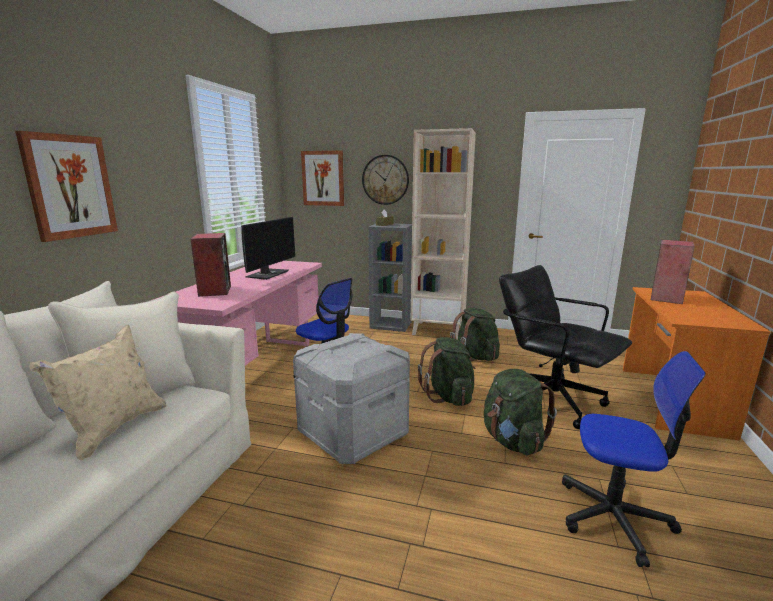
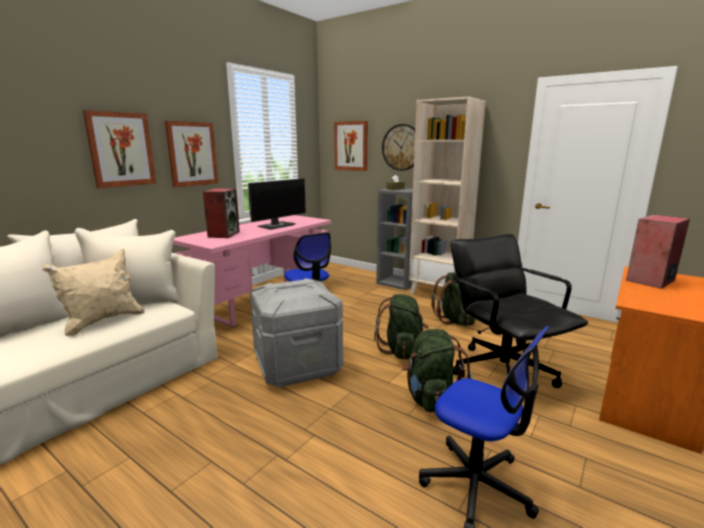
camera: 20 degrees right, 0 degrees up
(155, 190) = (192, 154): none -> picture

